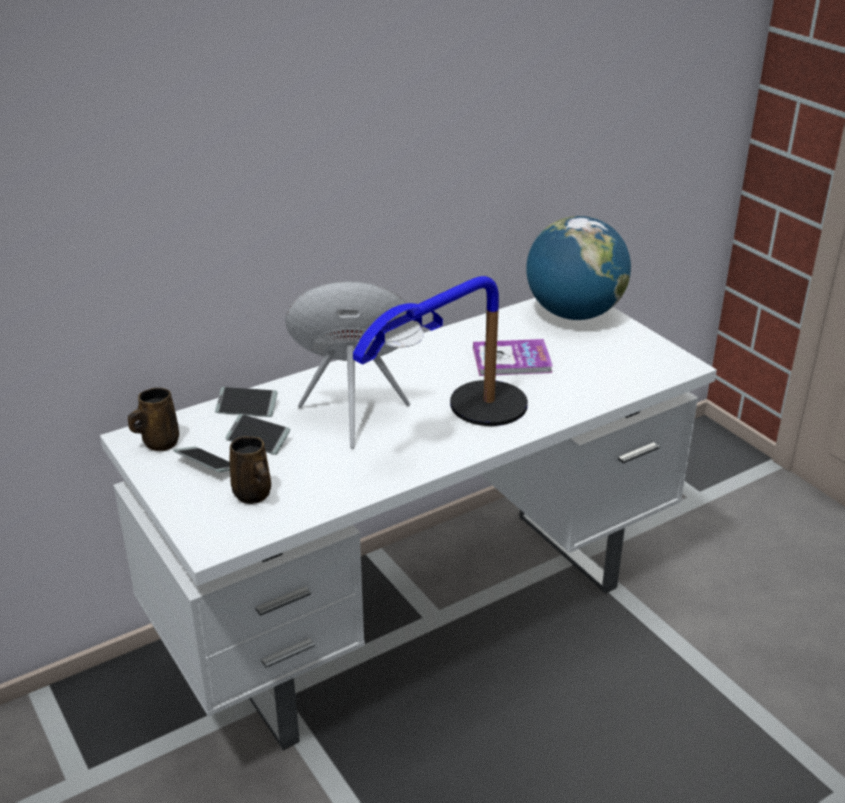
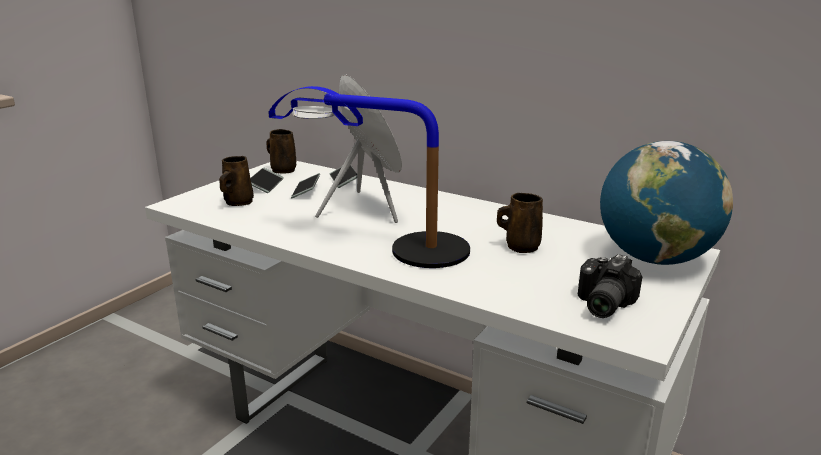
camera: 65 degrees right, 10 degrees down
(511, 360) = (520, 246): book -> brown mug
(630, 362) = (600, 304): none -> camera

